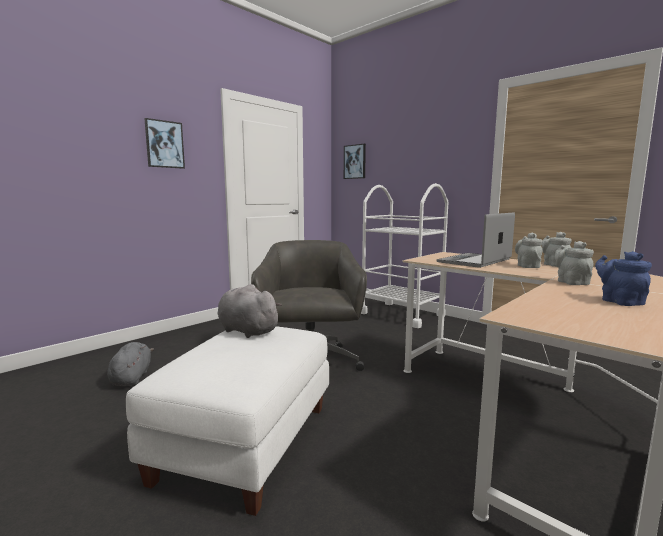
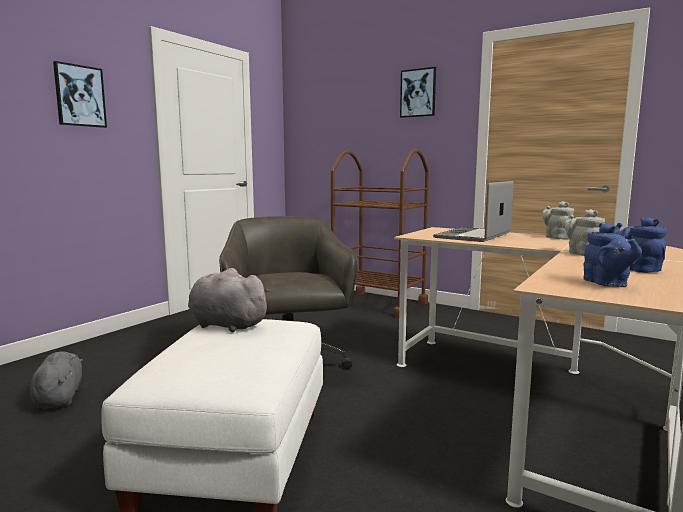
camera: 10 degrees left, 0 degrees up
(355, 161) = (314, 122): picture -> picture (418, 93)
(401, 314) = (378, 303): white cart -> brown cart
(527, 266) = (530, 239): grey teapot -> none
(579, 317) = (607, 284): none -> blue teapot

